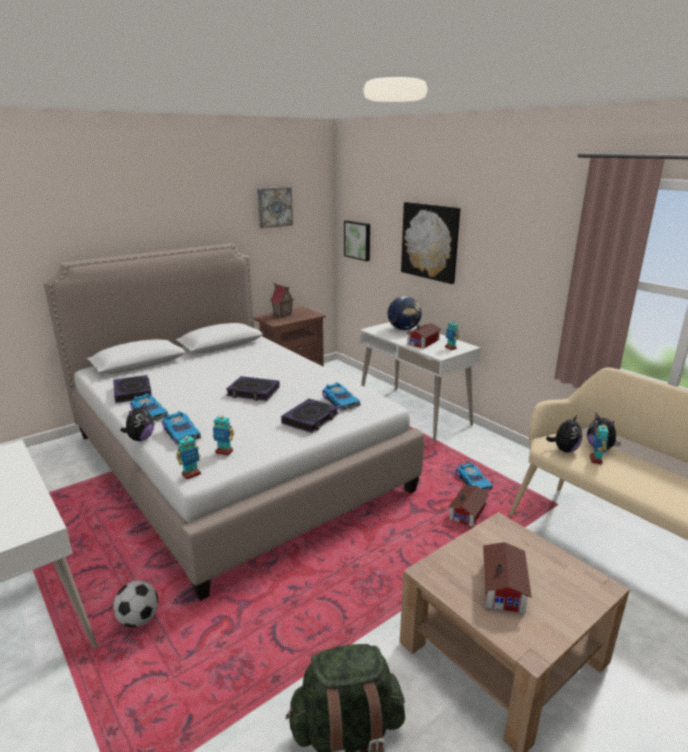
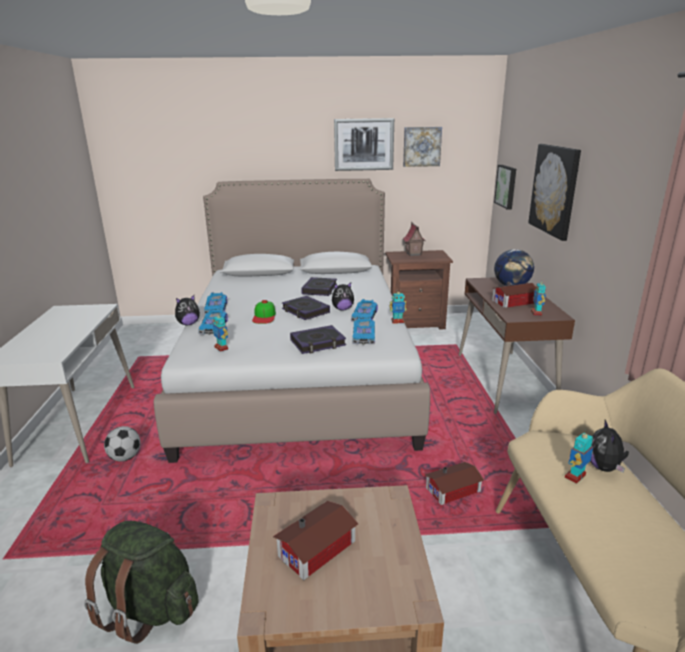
camera: 35 degrees right, 0 degrees up
(133, 392) = (227, 291): book -> book (320, 289)
(191, 474) = (181, 357): toy robot -> toy robot (397, 321)
(220, 208) = (364, 144): none -> picture
(220, 408) = (264, 316): none -> cap
(413, 413) = (504, 380): white desk -> brown desk
(474, 482) = (494, 465): toy car -> toy car (365, 316)
(564, 450) = (549, 452): plush toy -> plush toy (342, 309)

